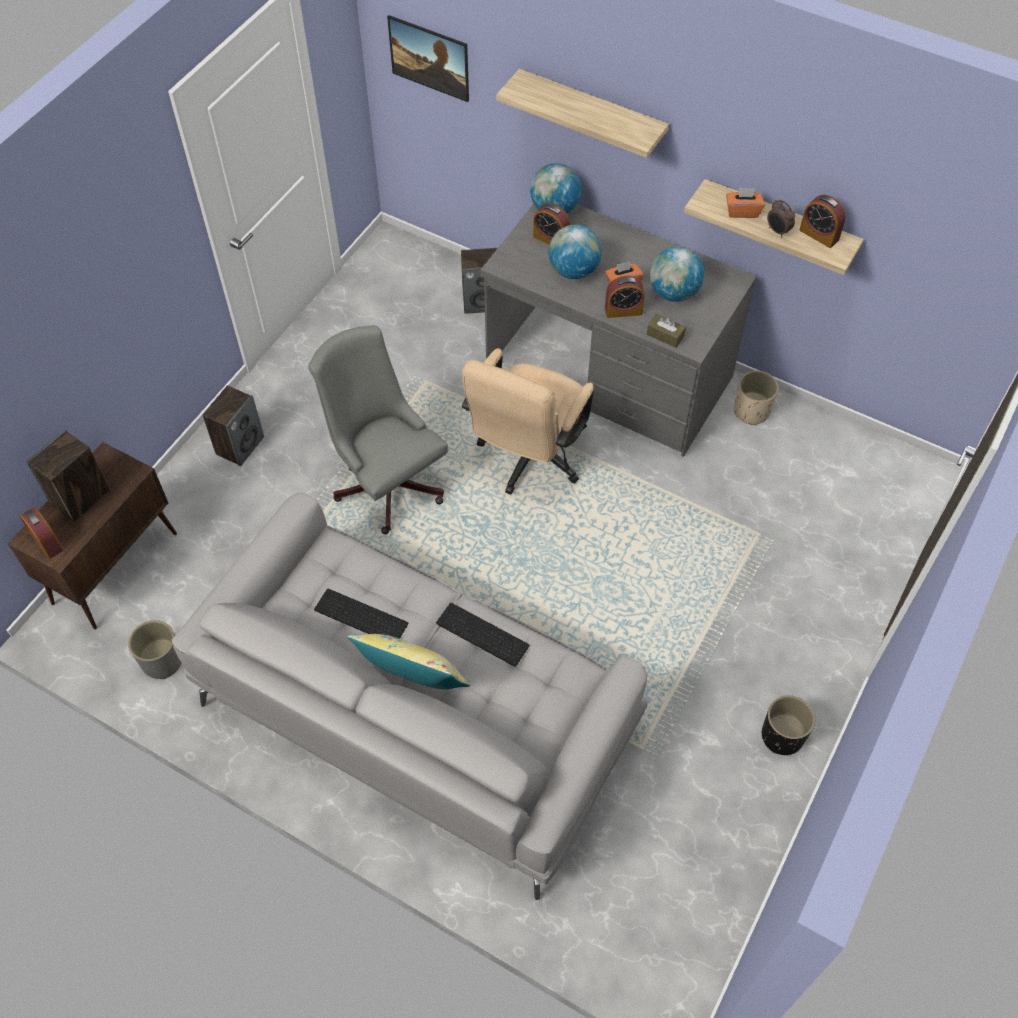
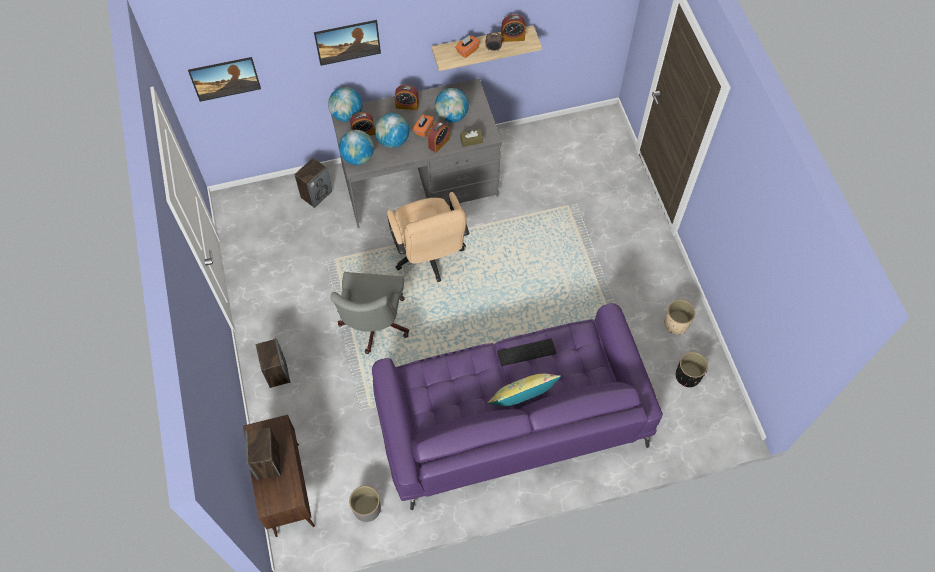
camera: 45 degrees left, 5 degrees up
(47, 541) = (278, 498): alarm clock -> alarm clock (407, 105)
(359, 618) = (464, 395): keyboard -> none
(386, 481) = (373, 325): grey office chair -> grey office chair turned 90 degrees counterclockwise
(416, 710) = (510, 418): grey sofa -> purple sofa
(514, 260) = (358, 157): none -> globe
(591, 113) = (349, 50): shelf -> picture
(751, 411) = (504, 148): beige planter -> beige planter (676, 324)
(782, 736) = (668, 288): black planter -> black planter (688, 376)

